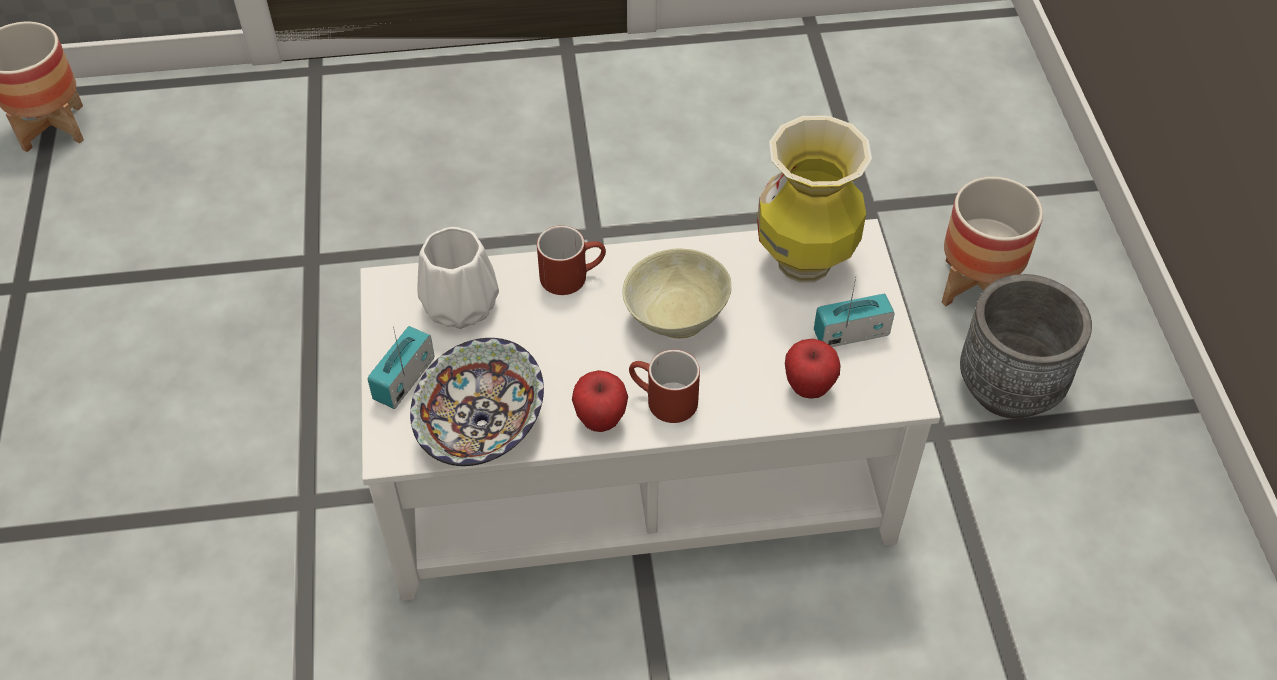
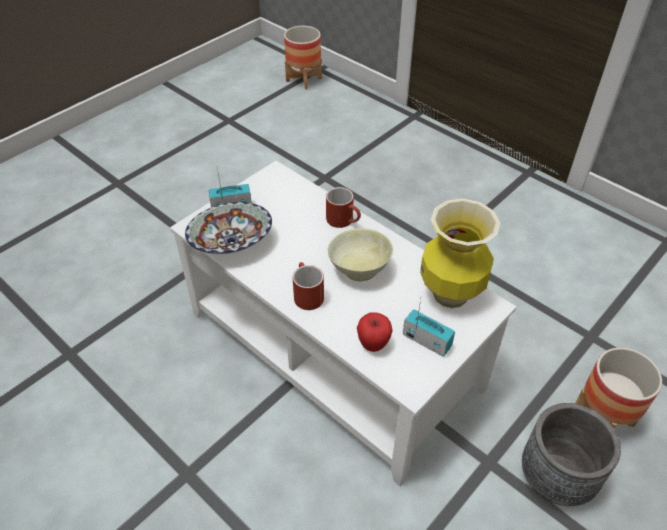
camera: 50 degrees right, 5 degrees down
(461, 303) = (289, 198): white vase -> none
(600, 420) = (273, 280): apple -> none

